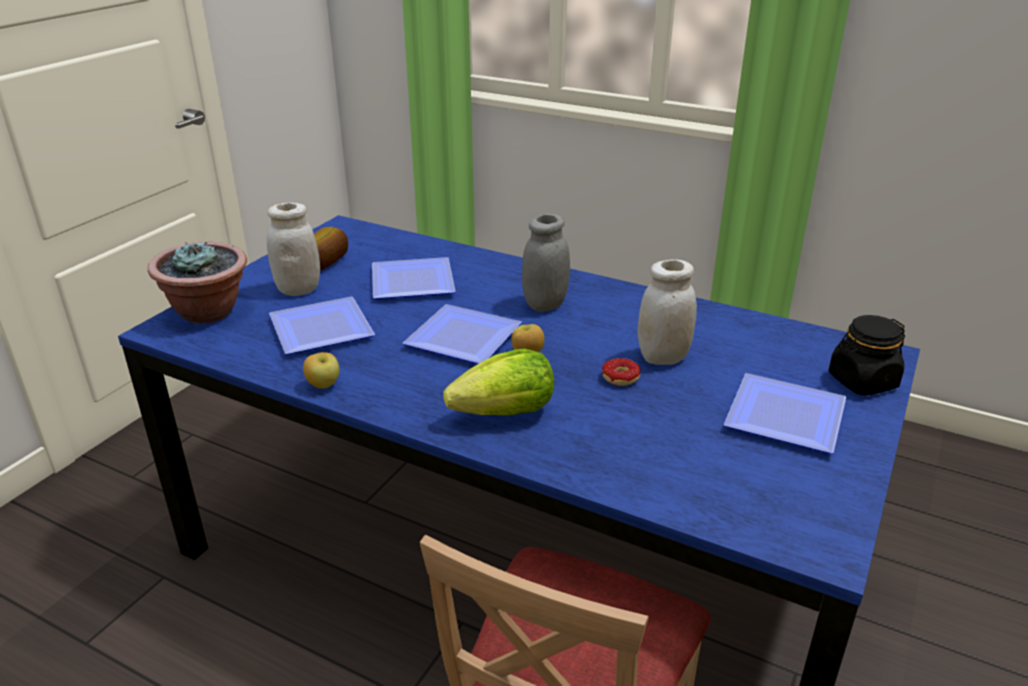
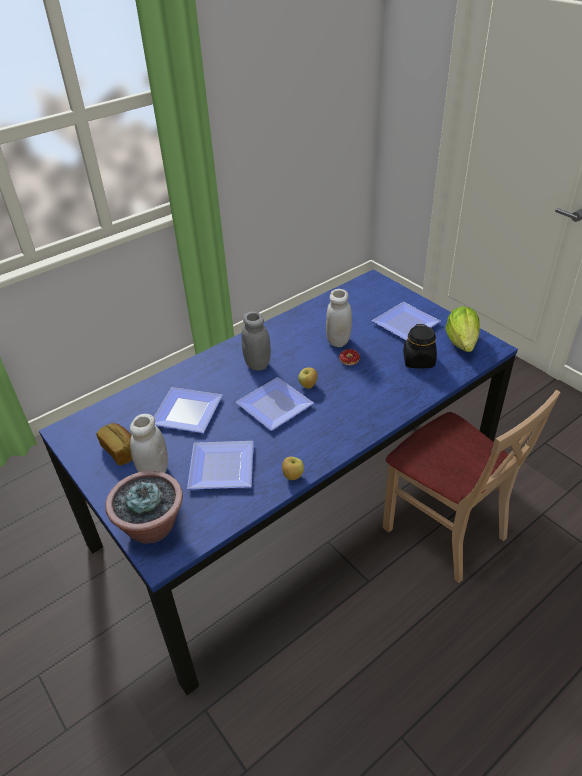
camera: 65 degrees left, 10 degrees up
(506, 413) = (360, 408): lettuce -> lettuce (462, 342)
(862, 381) = (390, 293): black jar -> black jar (418, 361)

